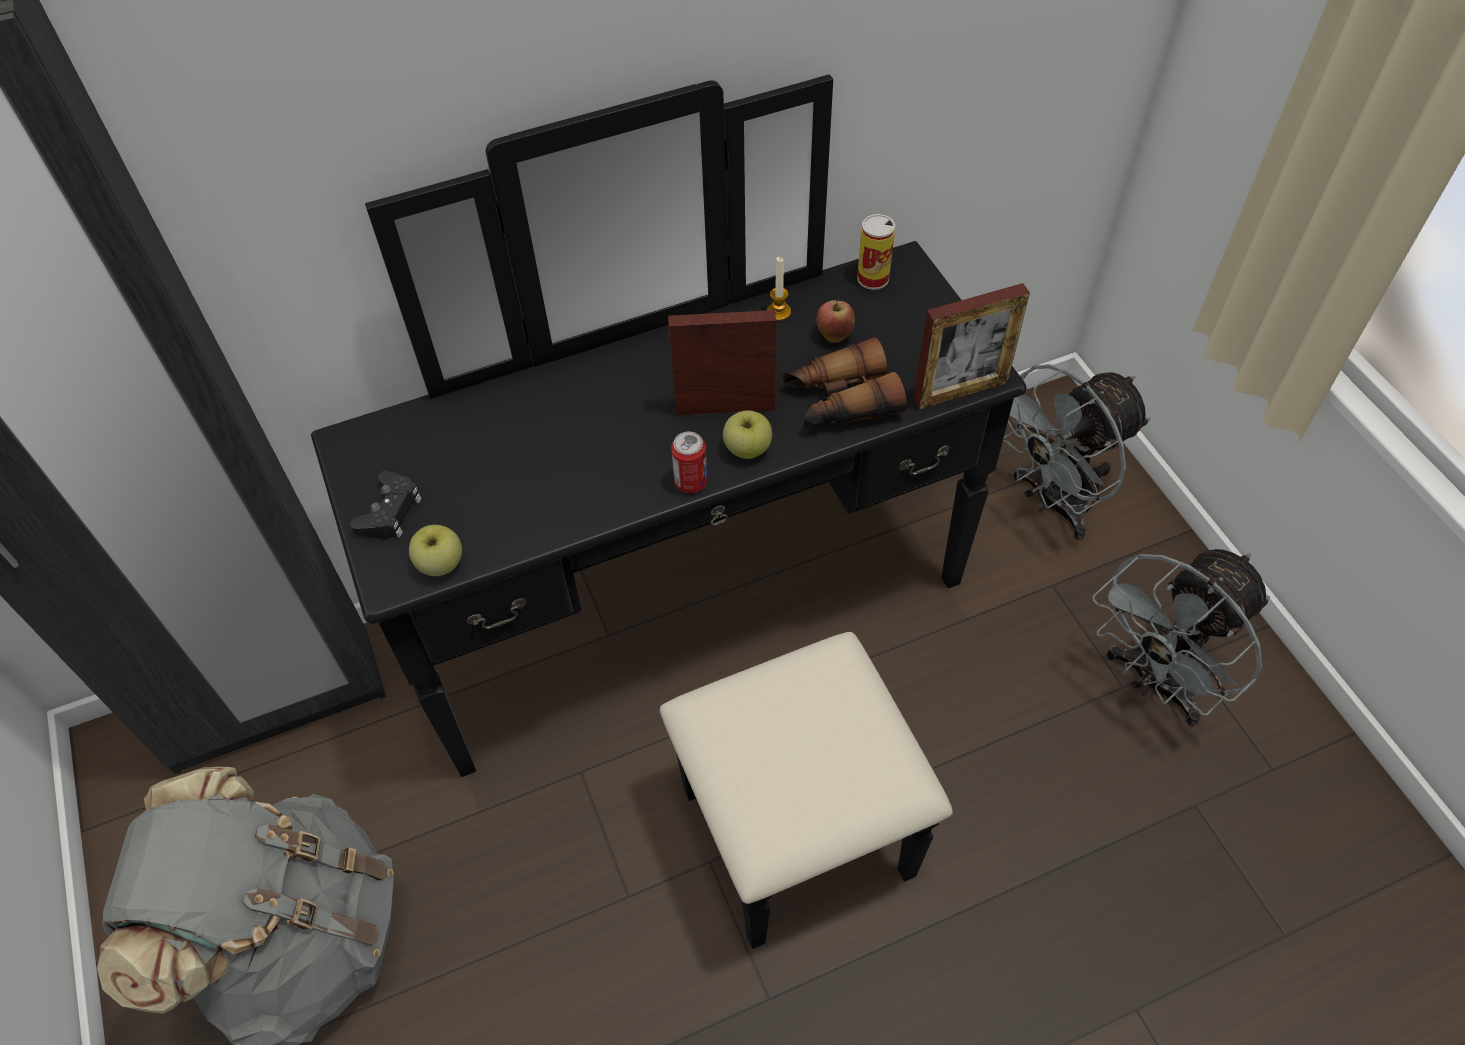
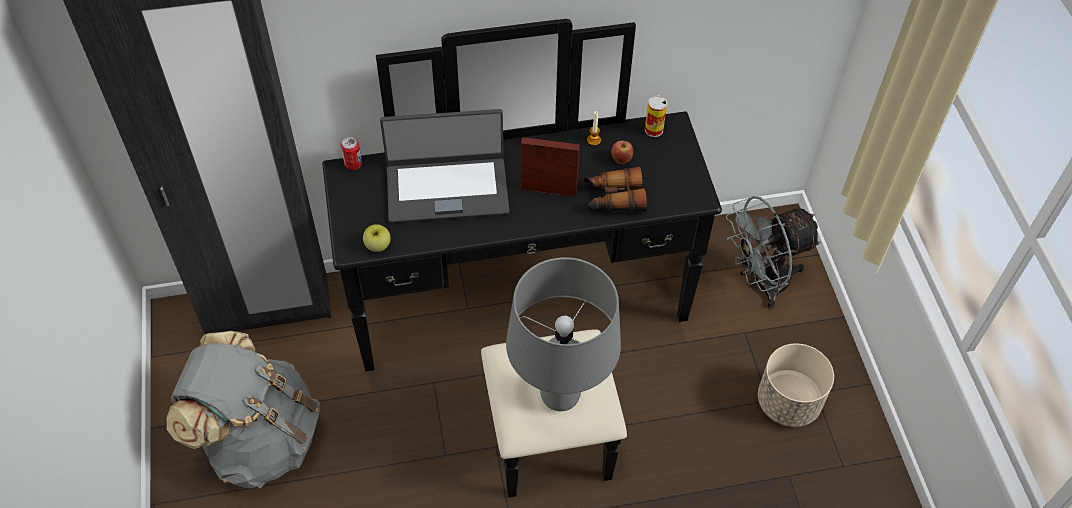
camera: 10 degrees right, 0 degrees up
(390, 512) = (356, 213): black game controller -> none
(546, 438) = (447, 188): none -> laptop
(691, 482) = (519, 228): can -> can (353, 164)
(747, 448) = (554, 215): apple -> none
(824, 768) = (561, 397): none -> grey table lamp
(960, 391) = (682, 206): picture frame -> none
(1155, 683) = (788, 402): grey fan -> beige planter

